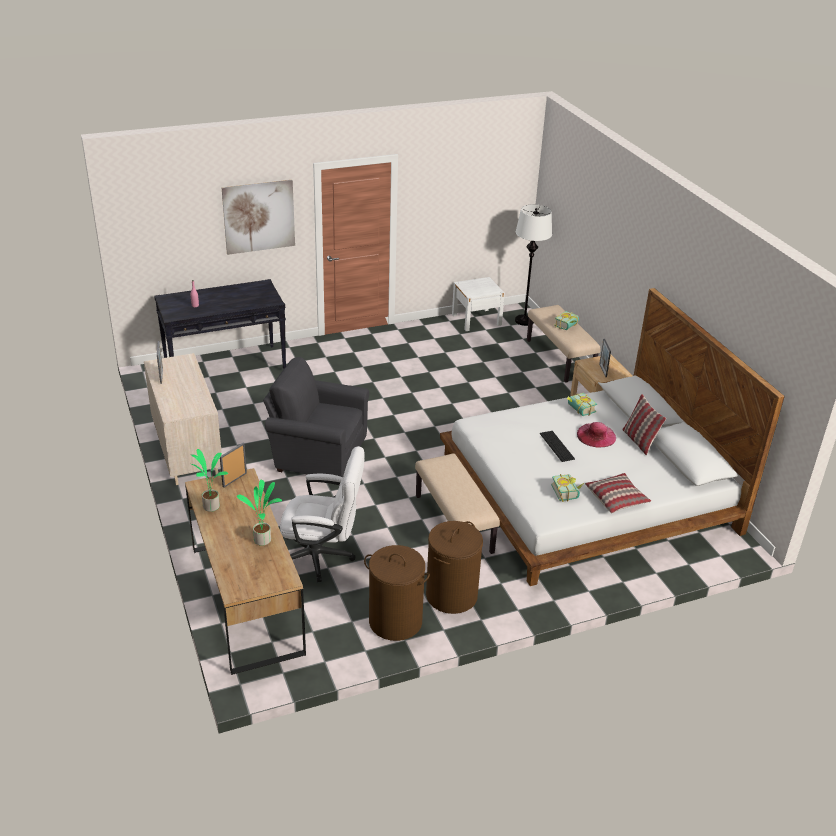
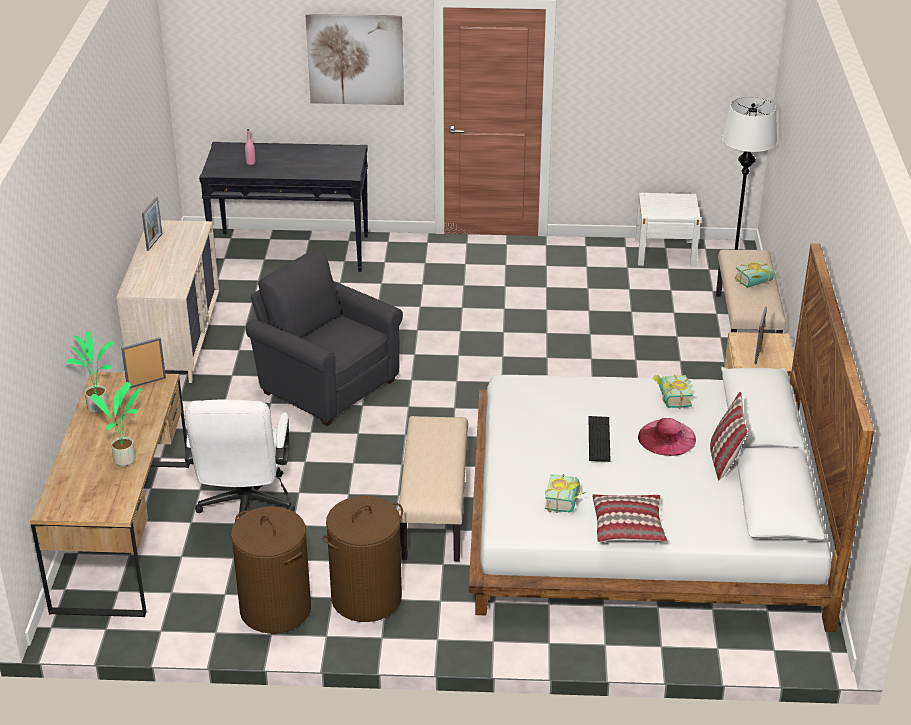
camera: 25 degrees right, 0 degrees up
(323, 557) = (245, 509): white office chair -> white office chair turned 60 degrees clockwise

